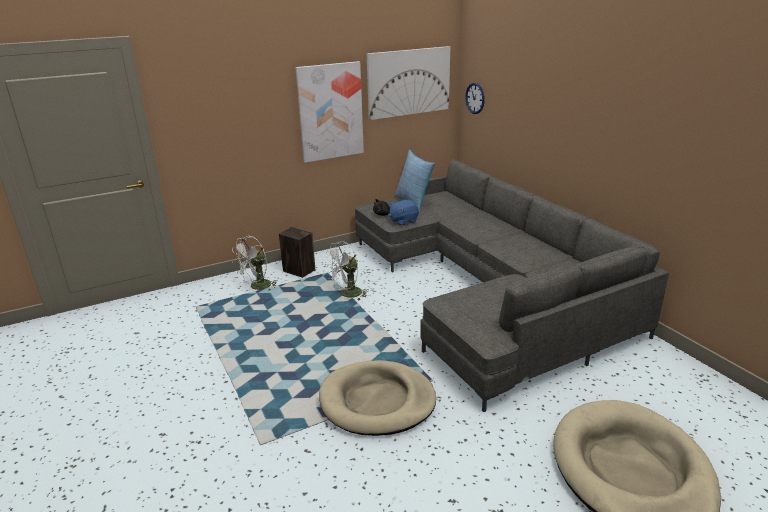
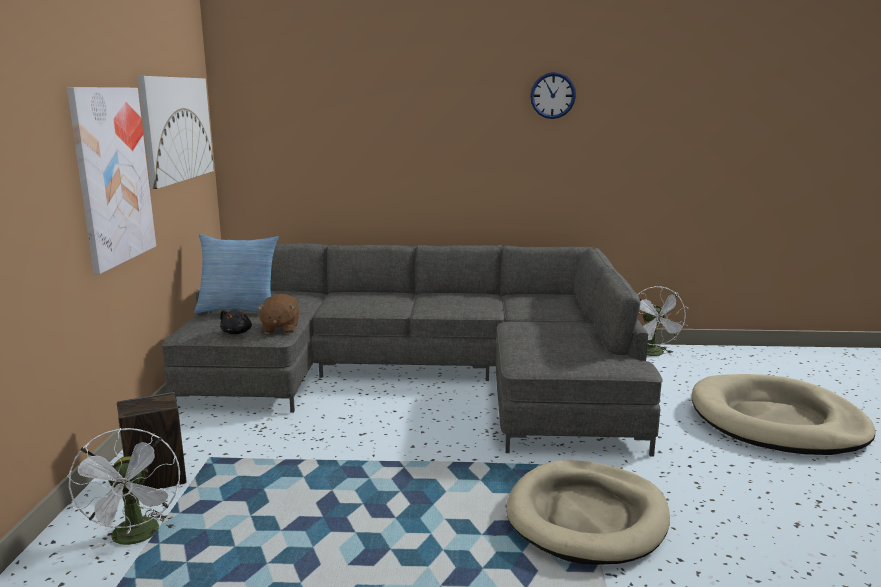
camera: 60 degrees left, 10 degrees down
(347, 294) = (300, 461): white fan -> white fan (653, 354)
(403, 221) = (280, 329): blue plush toy -> brown plush toy
(475, 98) = (254, 150): wall clock -> wall clock (552, 95)

